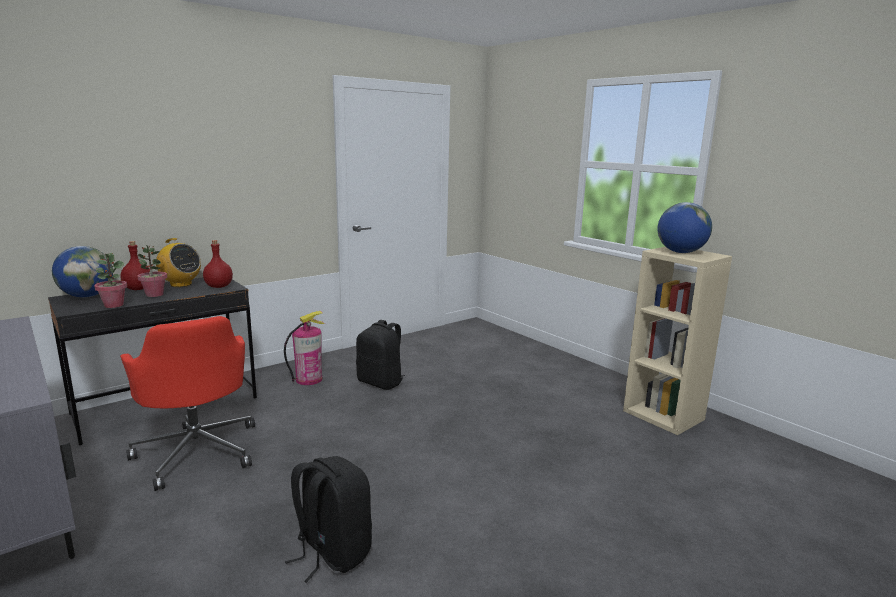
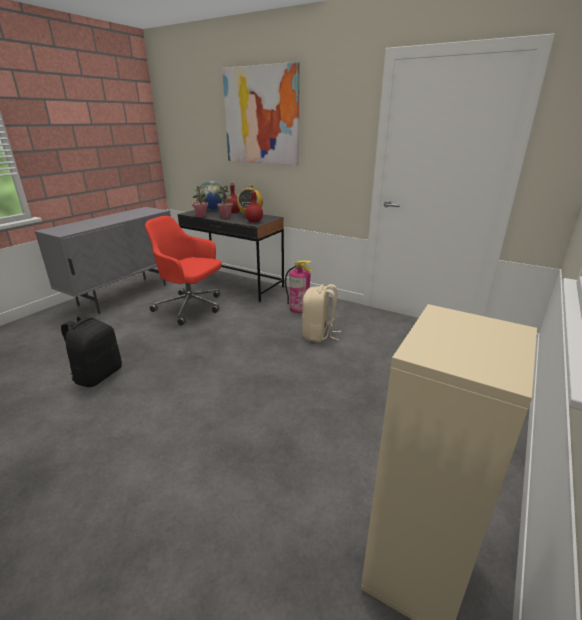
camera: 70 degrees right, 10 degrees up
(170, 138) = (261, 116): none -> picture
(197, 451) = (191, 307): red office chair -> red office chair turned 75 degrees clockwise
(381, 382) = (318, 334): black backpack -> beige backpack
(681, 252) = (463, 335): globe -> none

